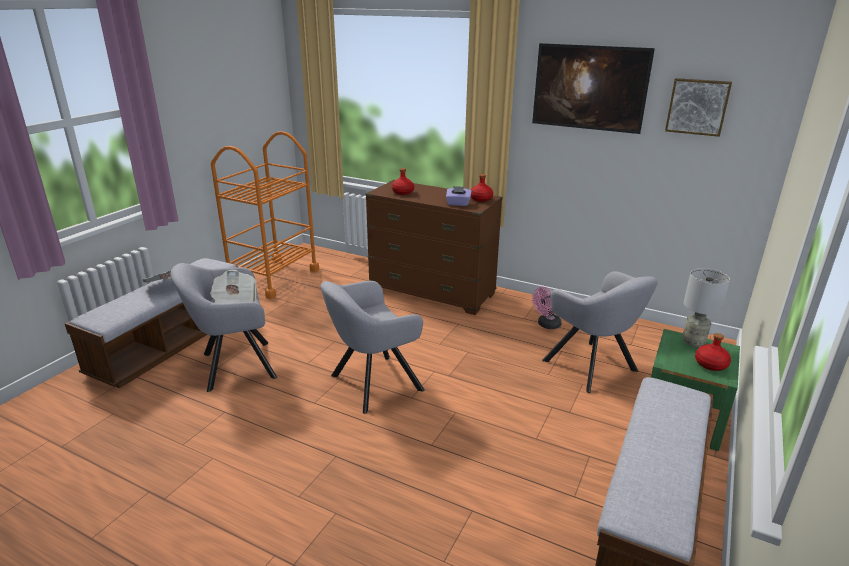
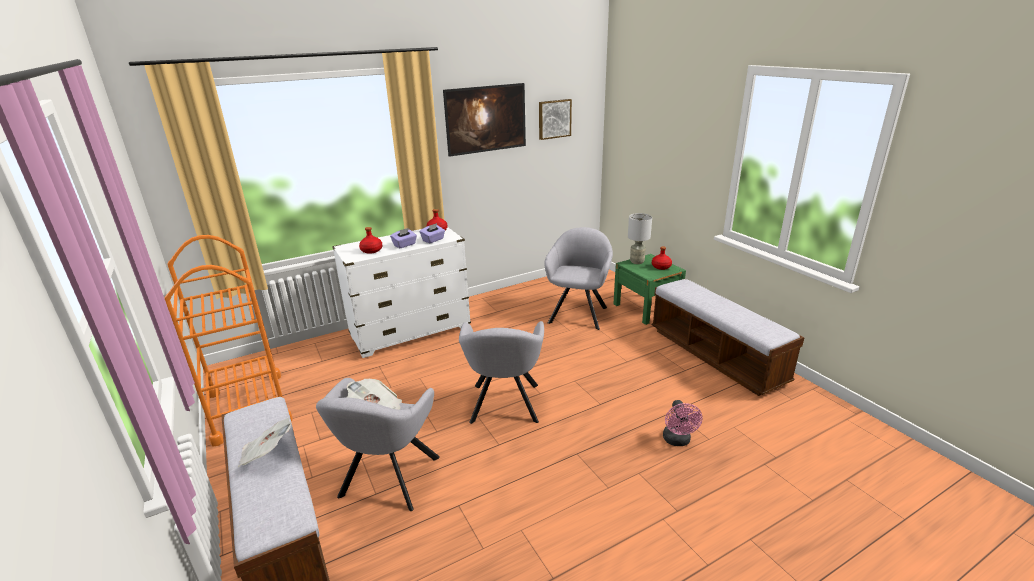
camera: 55 degrees left, 0 degrees up
(431, 198) = (405, 245): none -> purple tissue box
(432, 292) = (411, 332): brown dresser -> white dresser
(546, 325) = (515, 307): pink fan -> pink fan (677, 441)
(593, 368) = (579, 313): grey armchair -> grey armchair turned 75 degrees counterclockwise

